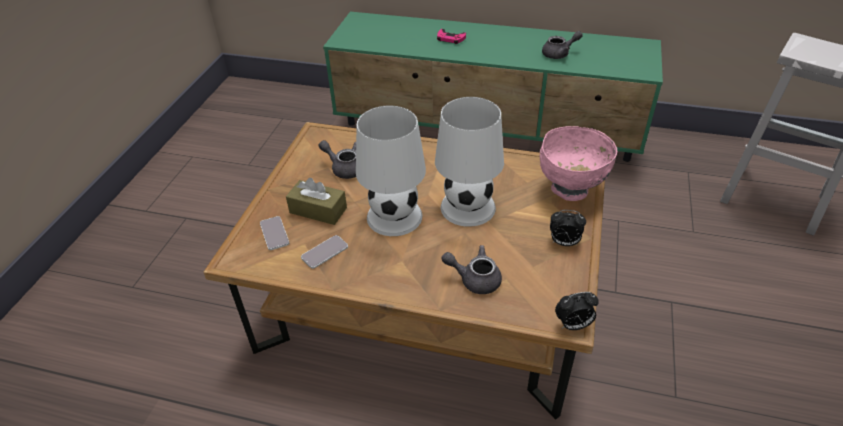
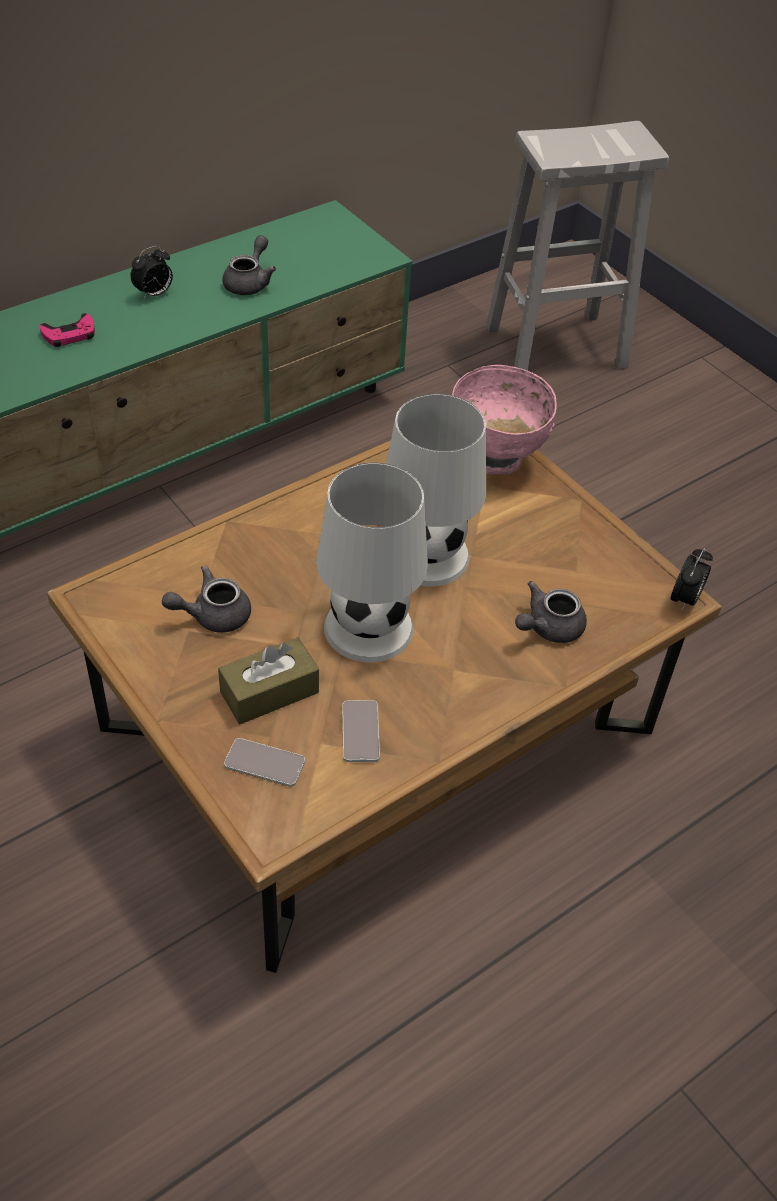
camera: 55 degrees left, 5 degrees up
(564, 243) = (567, 523): alarm clock -> alarm clock (154, 294)

